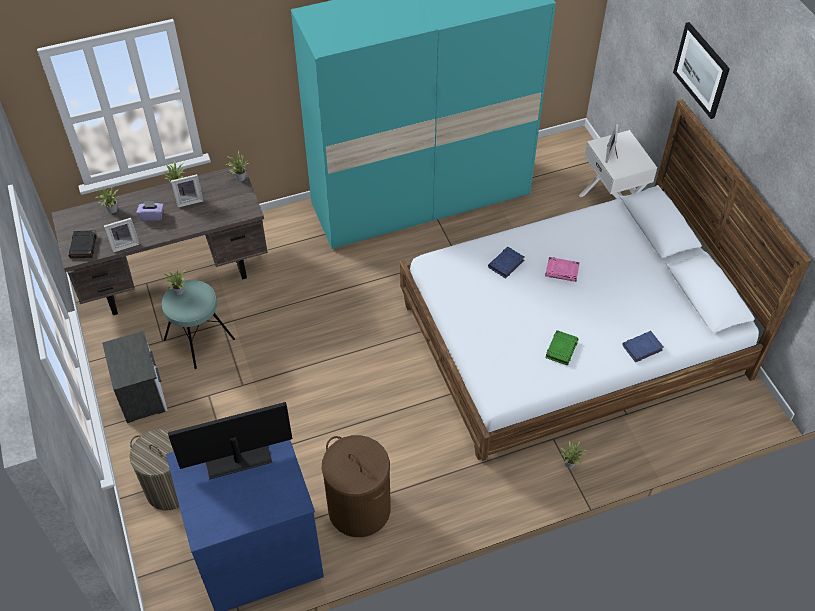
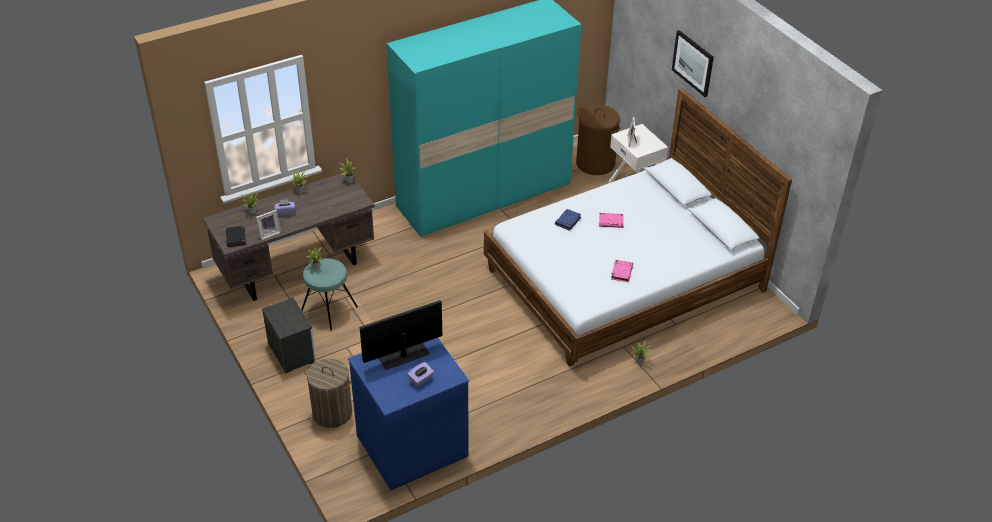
camera: 10 degrees left, 10 degrees down
(189, 200) = (312, 199): picture frame -> none
(252, 501) = (421, 379): none -> purple tissue box
(359, 509) = (485, 409): brown laundry basket -> brown laundry basket (595, 163)
(561, 349) = (621, 272): green book -> pink book
(642, 348) = (681, 265): blue book -> none

